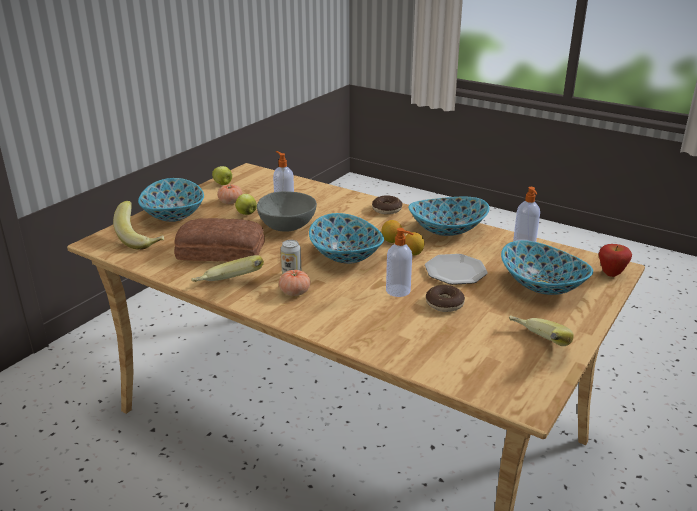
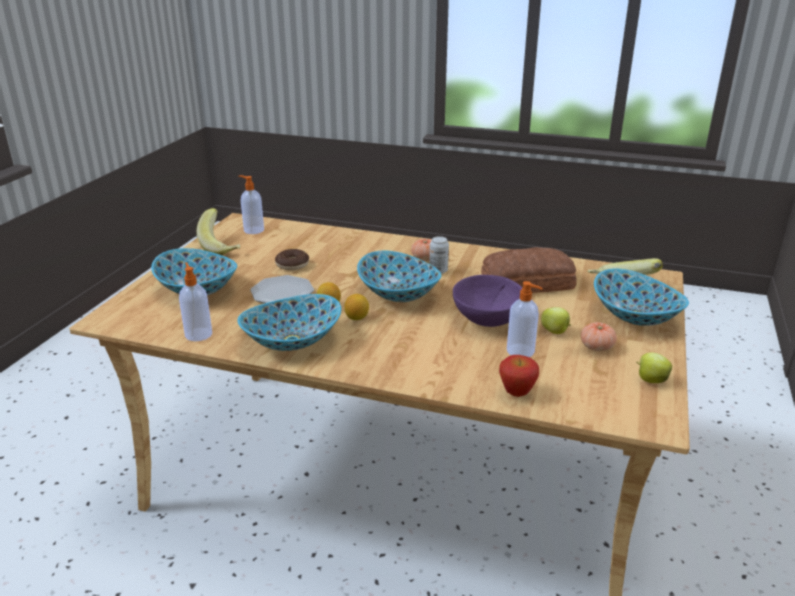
camera: 165 degrees right, 0 degrees up
(229, 287) = (483, 255): banana -> none
(287, 227) = (487, 319): grey bowl -> purple bowl
(387, 209) = (378, 364): donut -> none
(399, 291) = (334, 270): soap dispenser -> soap dispenser (253, 230)
(611, 274) = (117, 310): apple -> apple (516, 393)

